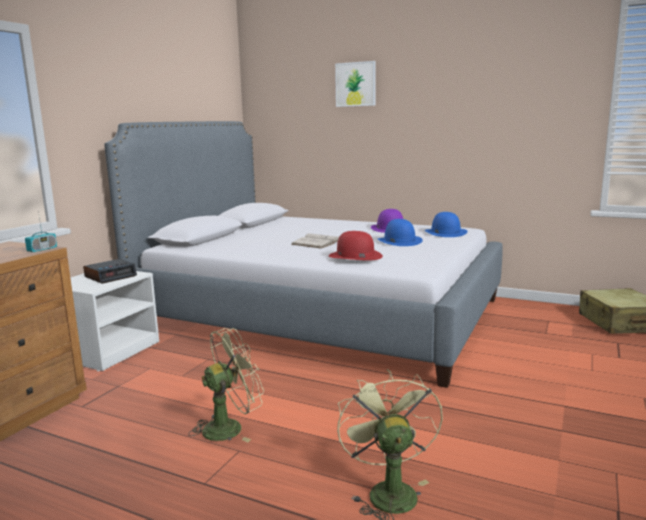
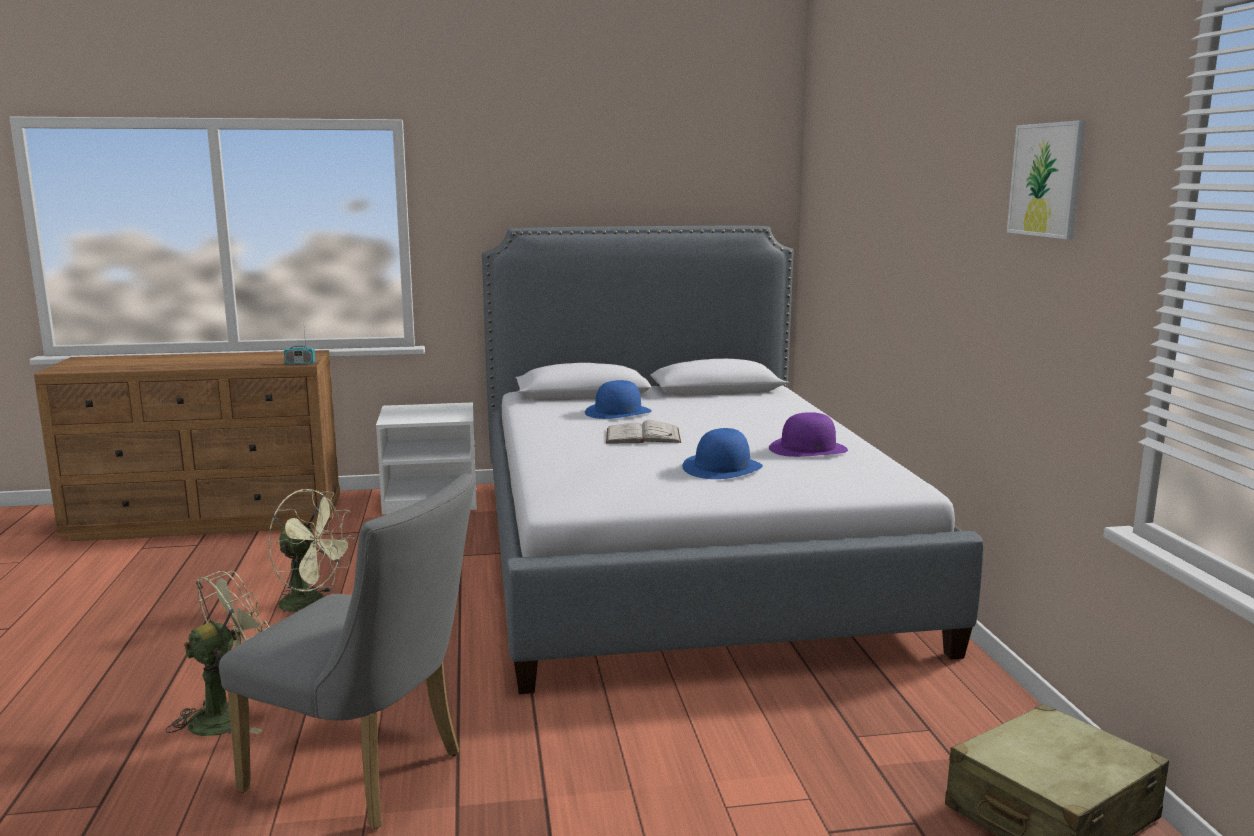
camera: 55 degrees right, 0 degrees up
(111, 276) = (440, 413): alarm clock -> none
(355, 84) = (883, 174): picture -> picture (1047, 180)
(355, 256) = (577, 463): red hat -> none
(445, 232) = (838, 480): blue hat -> blue hat (618, 412)
(511, 451) = (367, 774): none -> grey chair

